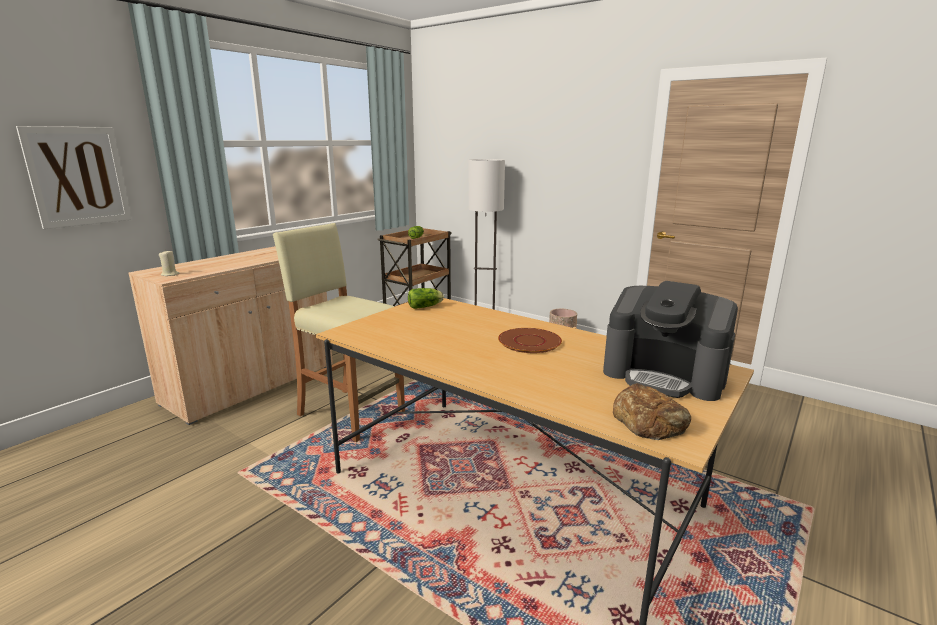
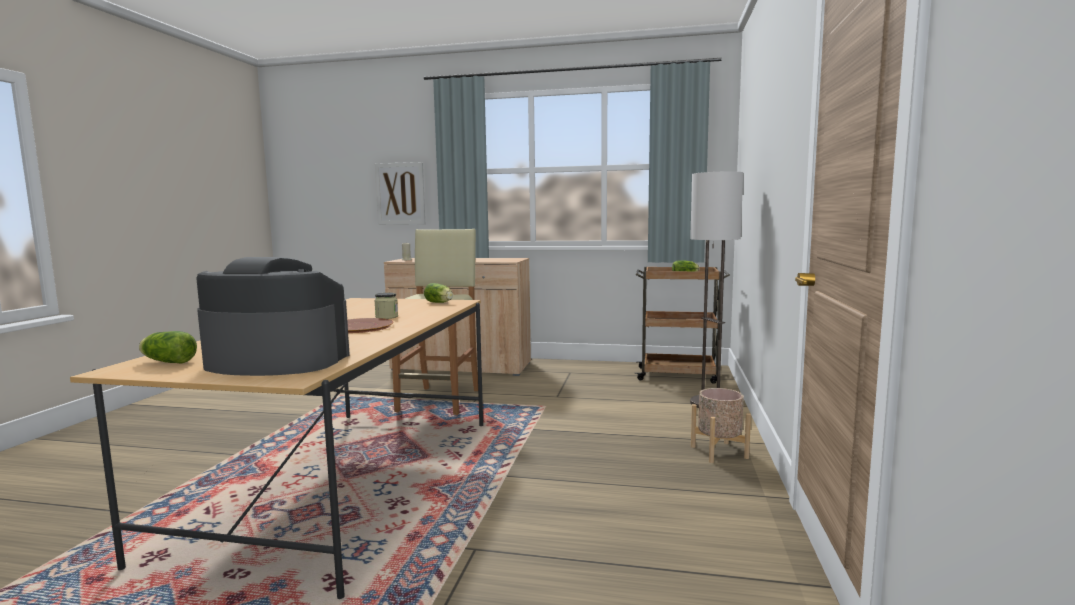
camera: 65 degrees right, 10 degrees down
(485, 329) = (386, 317): none -> jar
(649, 420) = (167, 361): bread -> lettuce
(664, 375) = (276, 361): coffee machine -> coffee machine turned 90 degrees clockwise

